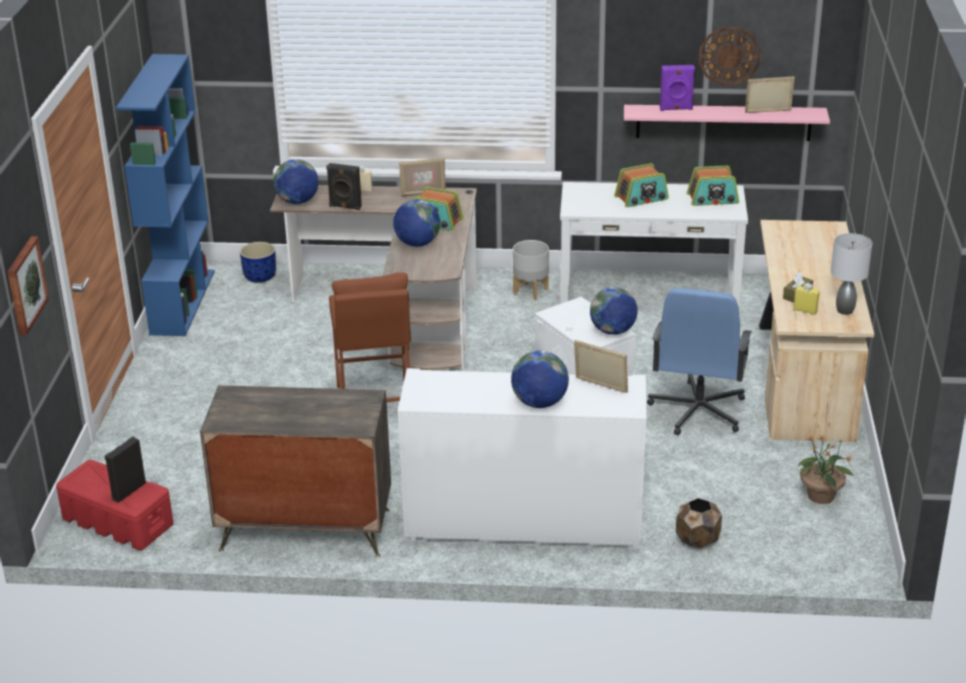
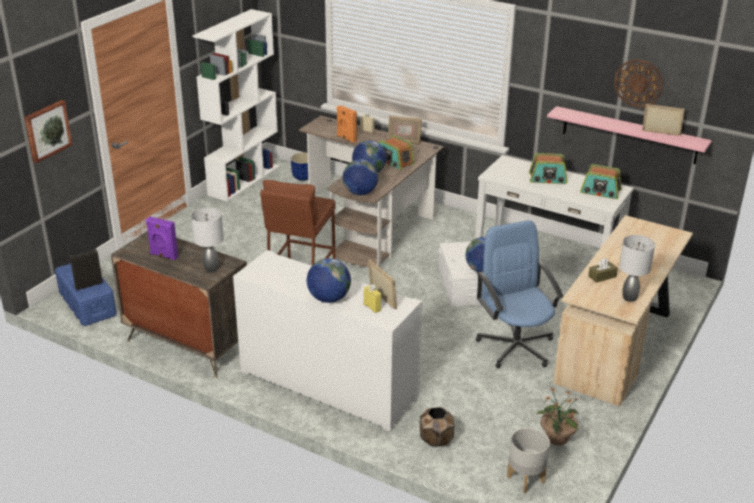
camera: 25 degrees right, 0 degrees up
(117, 521) = (87, 303): red storage box -> blue storage box
(182, 302) = (244, 180): blue bookcase -> white bookcase
(297, 201) = (320, 128): globe -> globe (360, 193)
(345, 207) = (346, 138): black speaker -> orange speaker
(353, 411) = (212, 269): none -> grey table lamp
(531, 291) = (468, 230): grey planter -> grey planter (526, 479)
(676, 109) = (591, 117): purple speaker -> purple speaker (163, 256)
(697, 411) = (515, 346): blue office chair -> blue office chair turned 120 degrees clockwise
(805, 310) = (597, 289): yellow bottle -> yellow bottle (372, 307)

